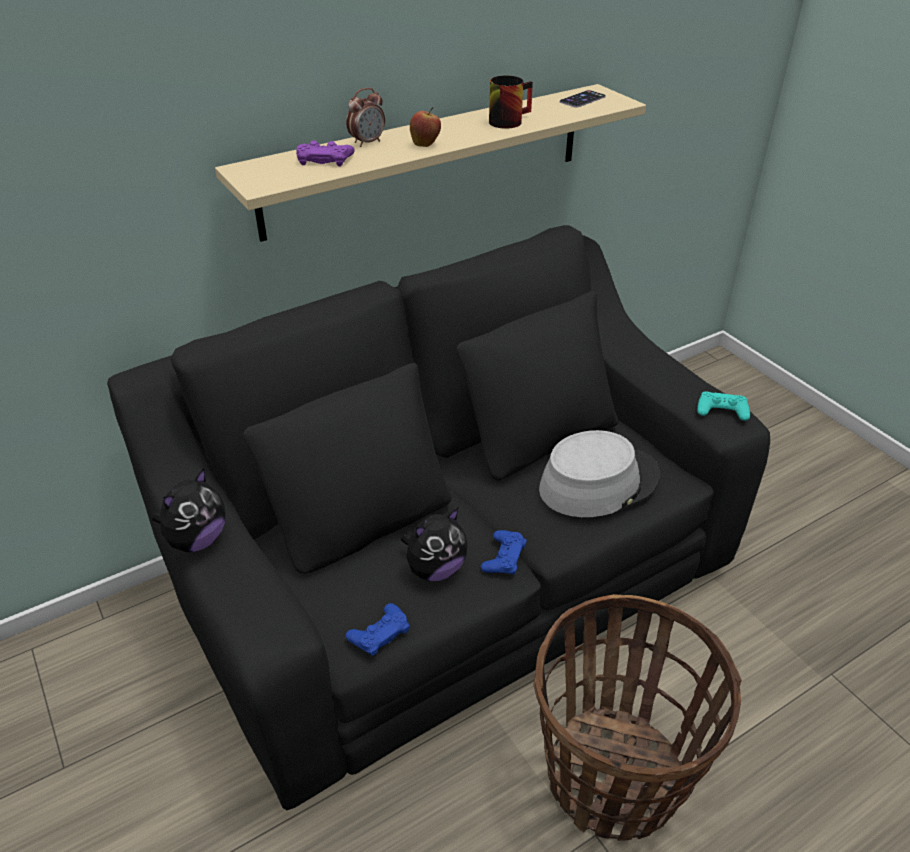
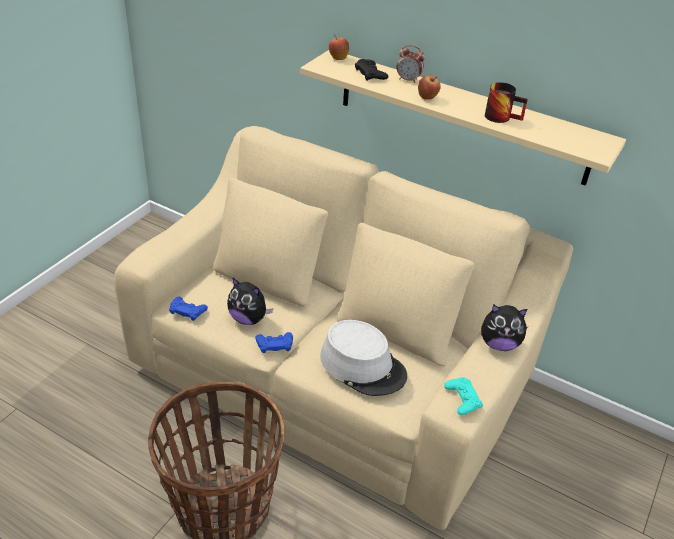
camera: 60 degrees right, 0 degrees up
(197, 540) = (193, 215): plush toy -> plush toy (499, 344)
(251, 167) = (338, 58): none -> apple
(324, 159) = (370, 74): purple game controller -> black game controller
(454, 577) = (329, 378): black sofa -> beige sofa
(582, 99) = (581, 137): phone -> none

